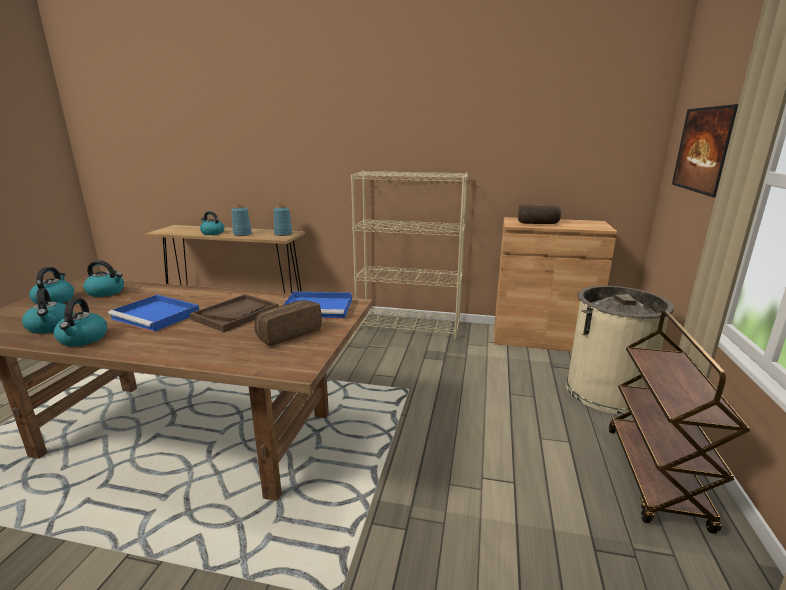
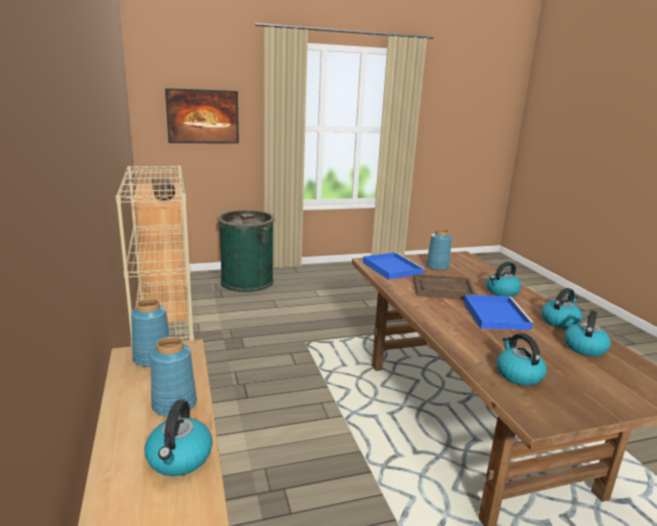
camera: 120 degrees left, 0 degrees up
(54, 300) = (581, 393): kettle -> kettle (501, 292)
(288, 333) = (437, 266): bread -> blue vase
(606, 391) = (247, 281): beige trash can -> green trash can
(655, 476) = (322, 273): brown cart -> none

